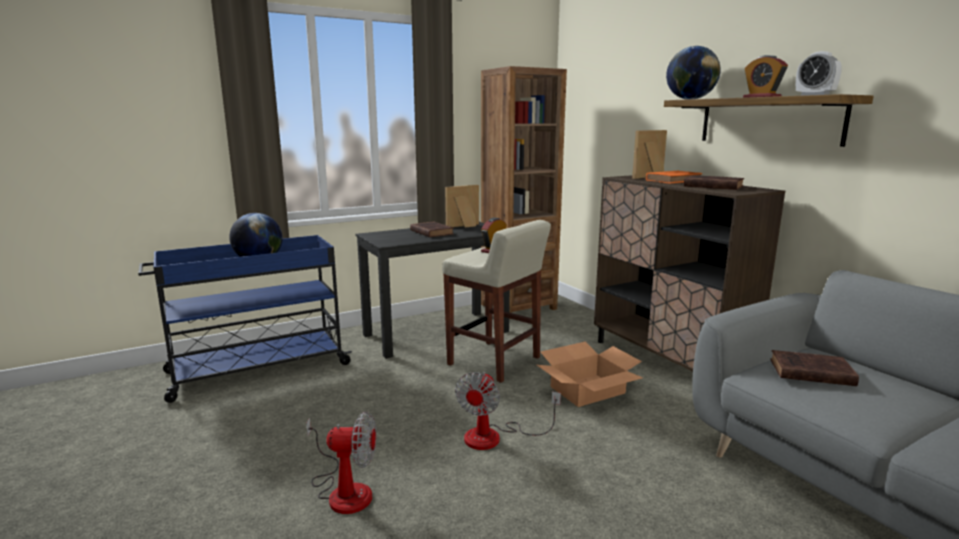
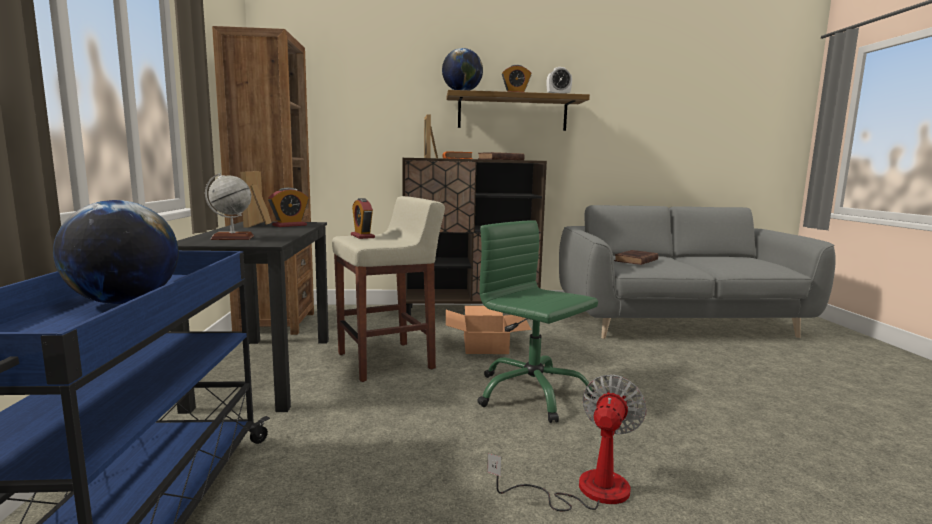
camera: 65 degrees left, 5 degrees down
(397, 235) = (232, 238): none -> globe
(431, 232) = (254, 231): brown book -> none
(473, 231) = (289, 225): none -> alarm clock
(495, 437) = (532, 393): fan -> green office chair

